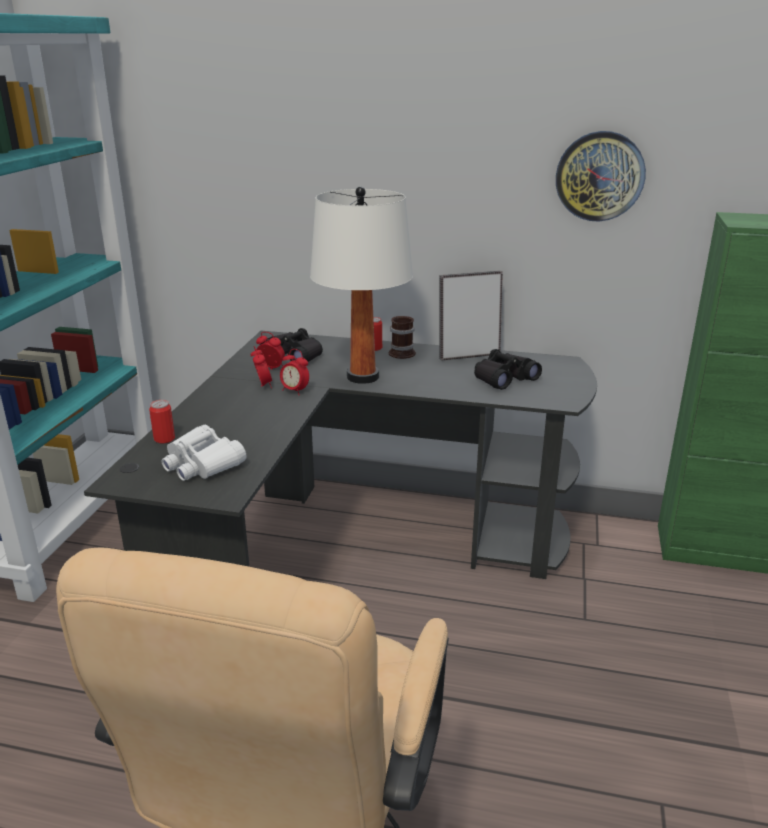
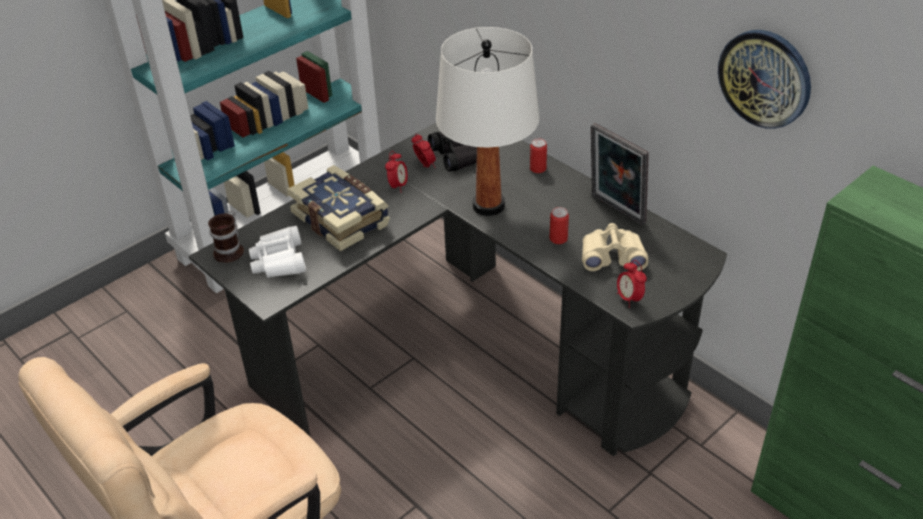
camera: 35 degrees right, 15 degrees up
(164, 439) = (277, 222): can -> can (558, 239)
(233, 418) = (342, 219): none -> book
(295, 391) = (416, 203): alarm clock -> alarm clock (629, 299)
(402, 352) = (557, 184): mug -> mug (231, 250)
(468, 355) = (615, 211): picture frame -> picture frame turned 150 degrees counterclockwise
(503, 378) = (612, 256): black binoculars -> beige binoculars

